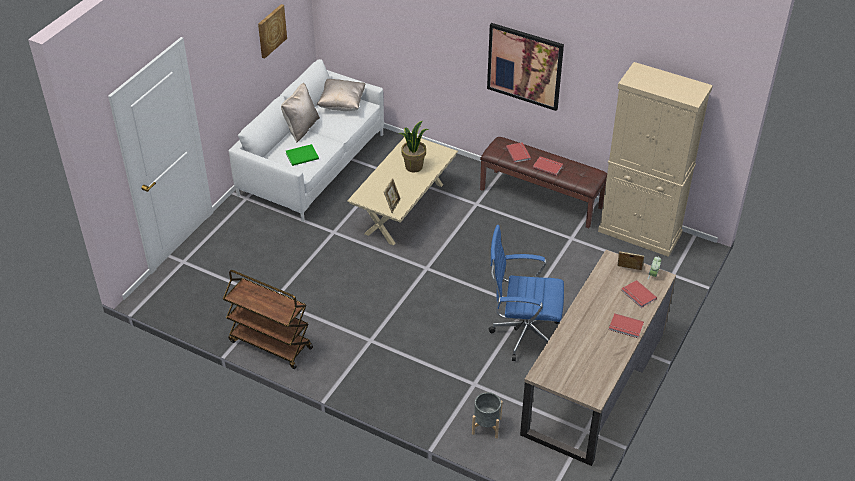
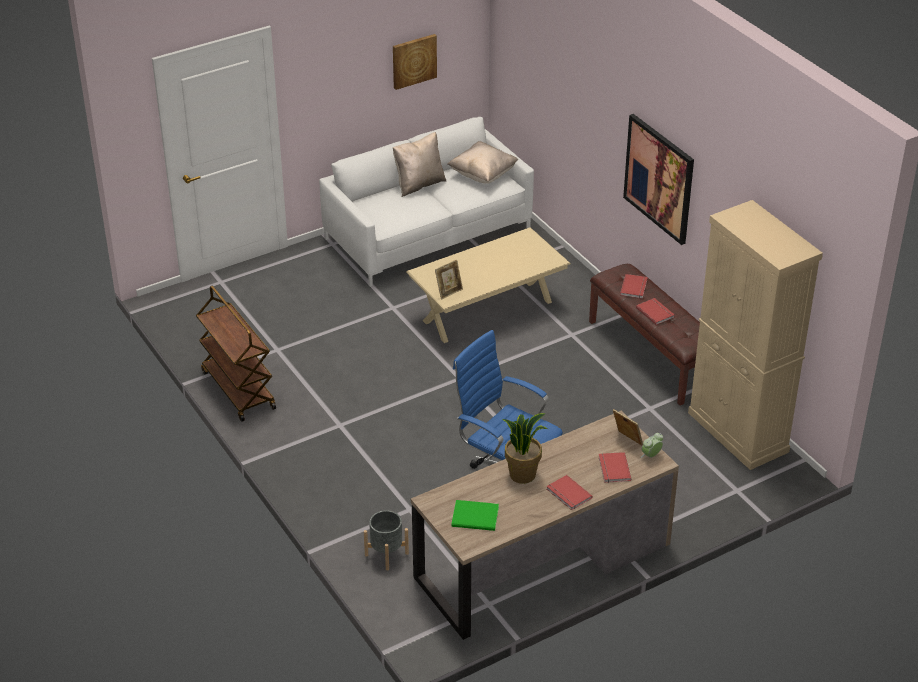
camera: 30 degrees right, 5 degrees down
(303, 156) = (396, 212): green book -> green book (476, 518)
(413, 166) = (506, 262): potted plant -> potted plant (522, 474)

